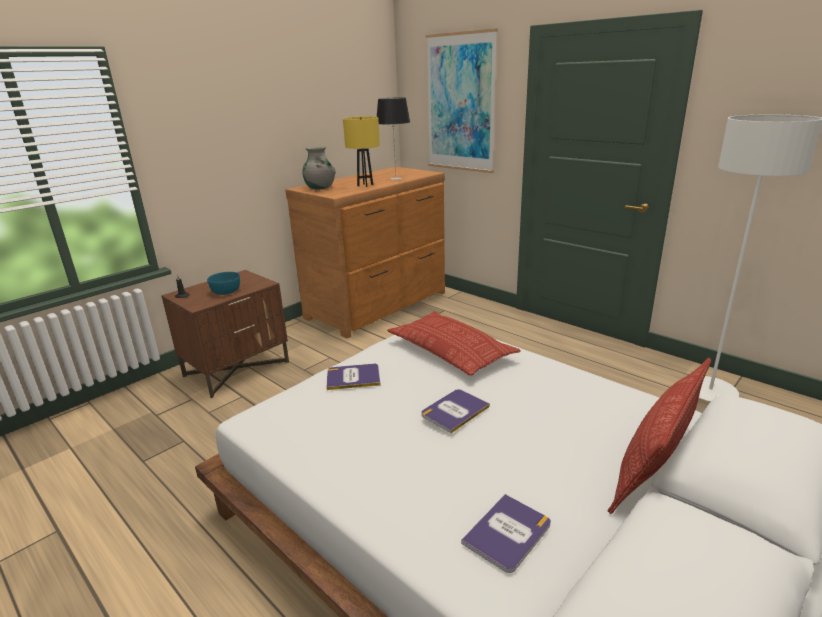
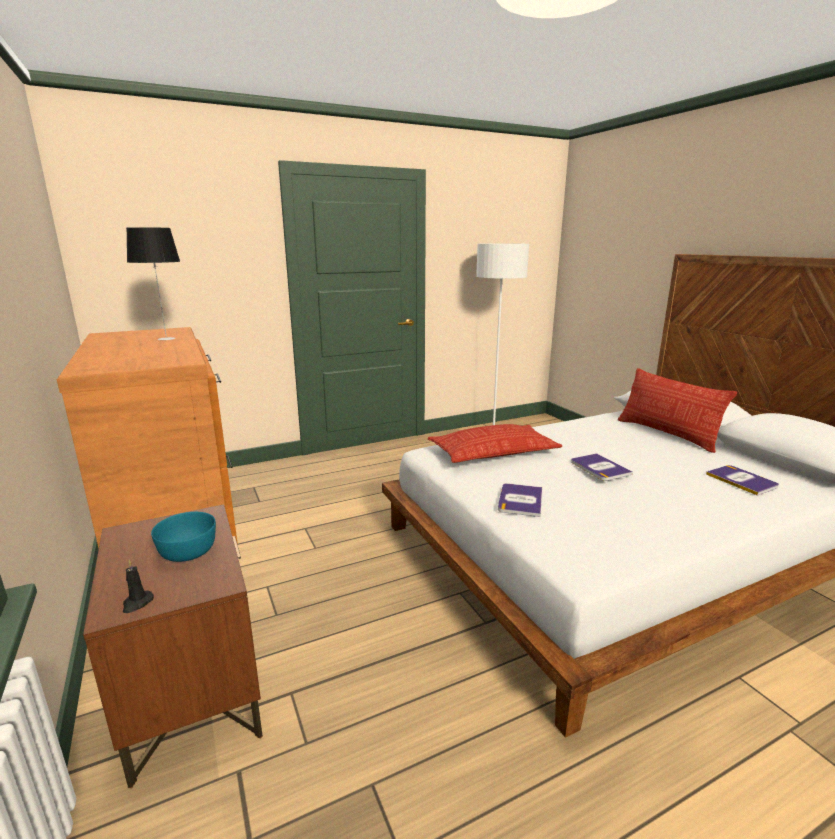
camera: 70 degrees left, 5 degrees down
(320, 188) = (118, 363): grey vase -> none
(365, 185) = (167, 349): yellow table lamp -> none
(460, 103) = (190, 241): picture -> none

